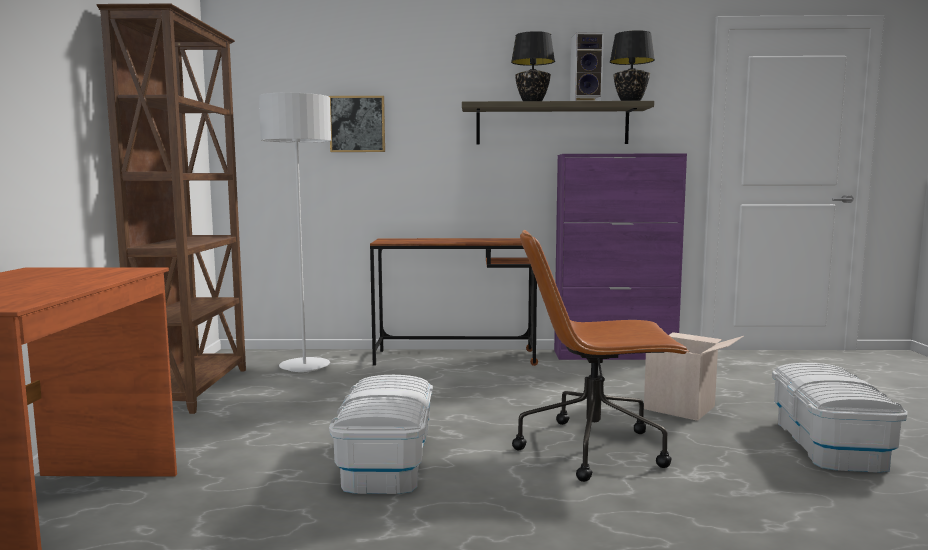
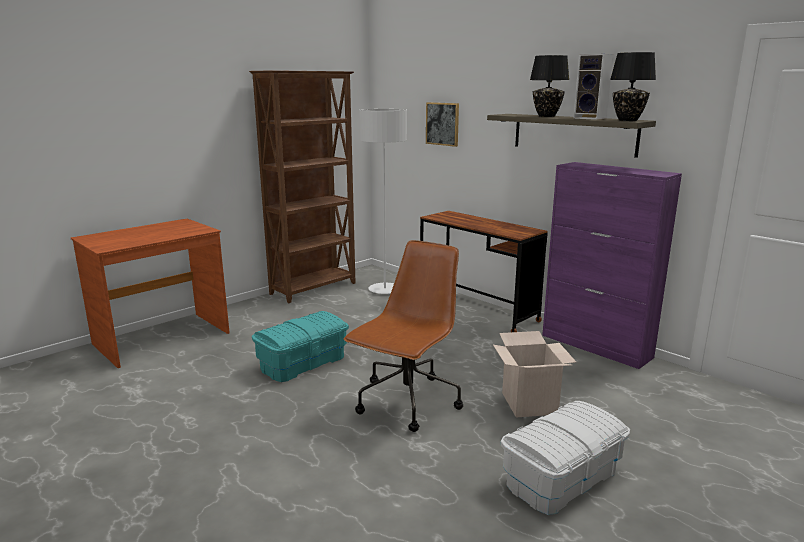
camera: 45 degrees right, 10 degrees up
(385, 462) = (302, 362): white storage box -> turquoise storage box
(595, 448) = (407, 403): brown office chair -> brown office chair turned 75 degrees clockwise

